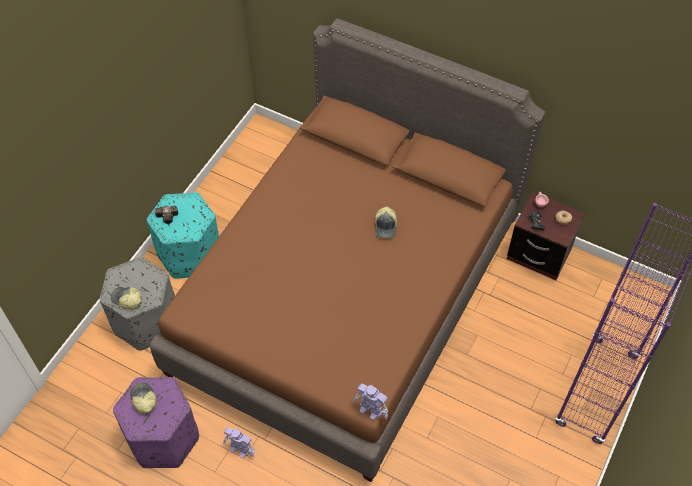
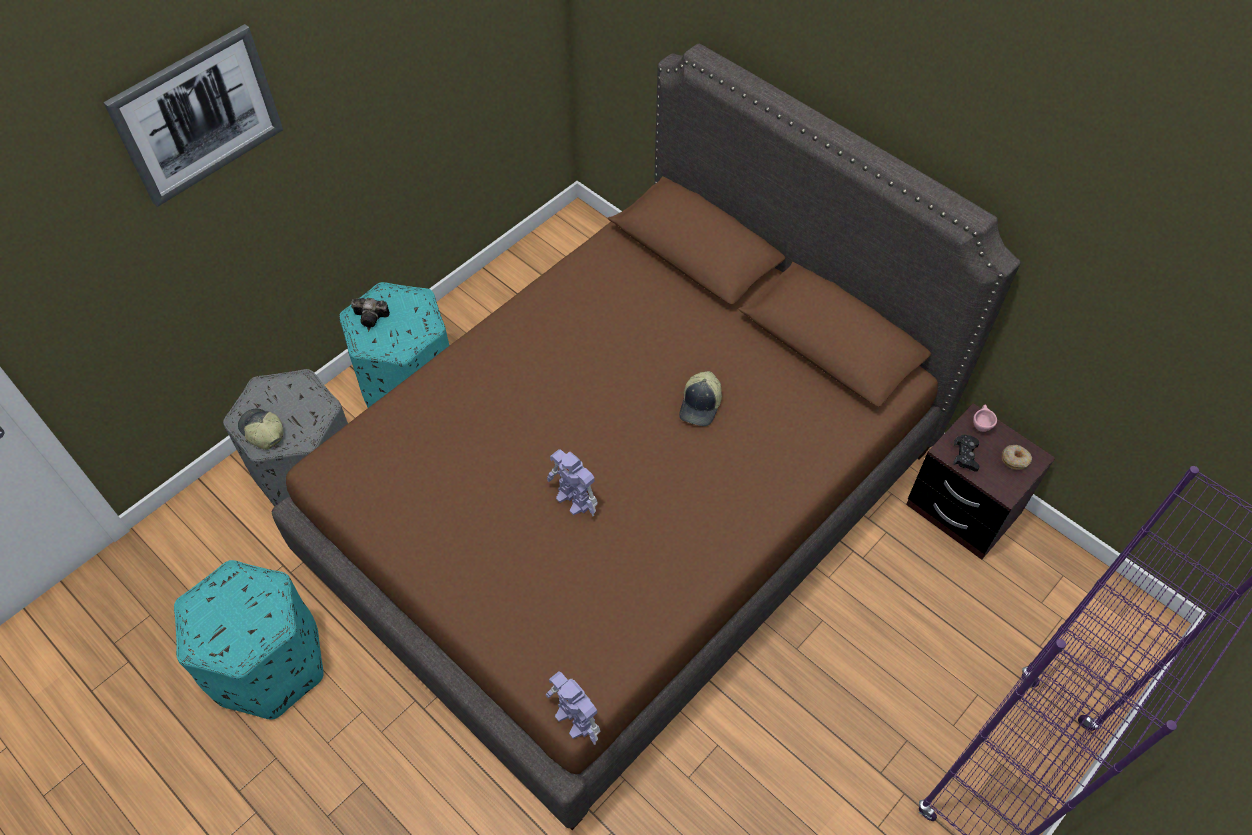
camera: 15 degrees right, 0 degrees up
(77, 122) = (198, 115): none -> picture
(143, 400) = (225, 600): cap -> none
(163, 438) = (268, 664): purple ottoman -> turquoise ottoman
(240, 449) = (380, 715): toy robot -> toy robot (574, 500)

